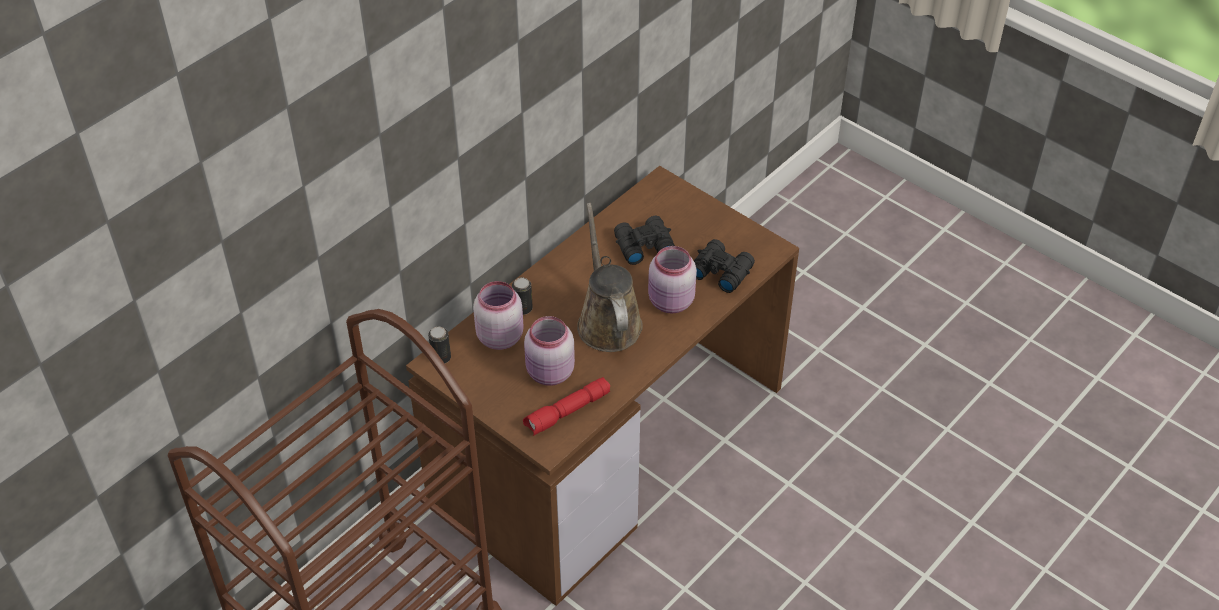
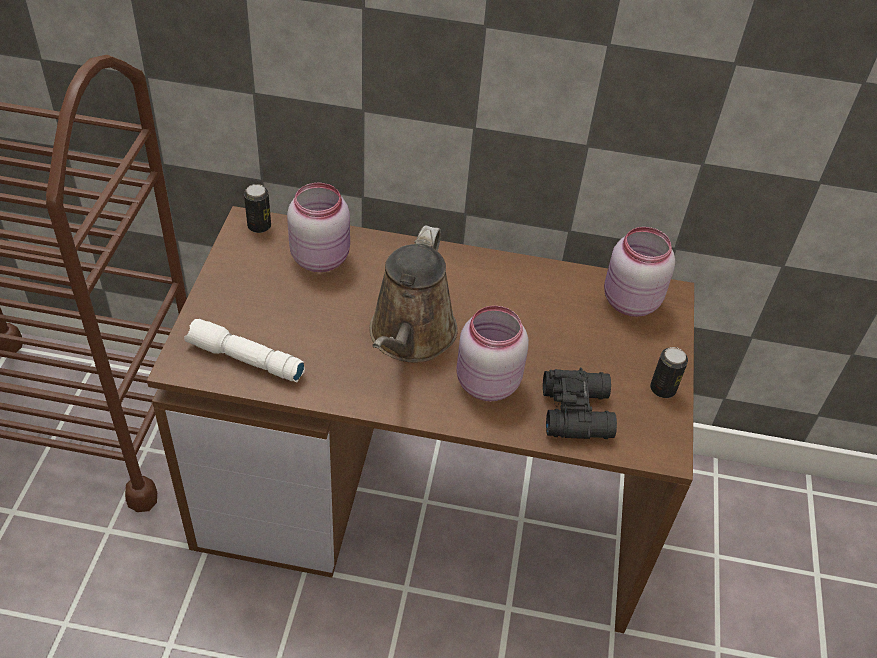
camera: 55 degrees right, 0 degrees up
(523, 308) = (375, 259): can -> can (662, 389)
(550, 373) = (294, 320): pink jar -> pink jar (629, 301)
(567, 413) = (244, 360): red flashlight -> white flashlight
(607, 321) = (410, 337): brown watering can -> brown watering can turned 150 degrees clockwise
(642, 245) = (554, 319): black binoculars -> none

